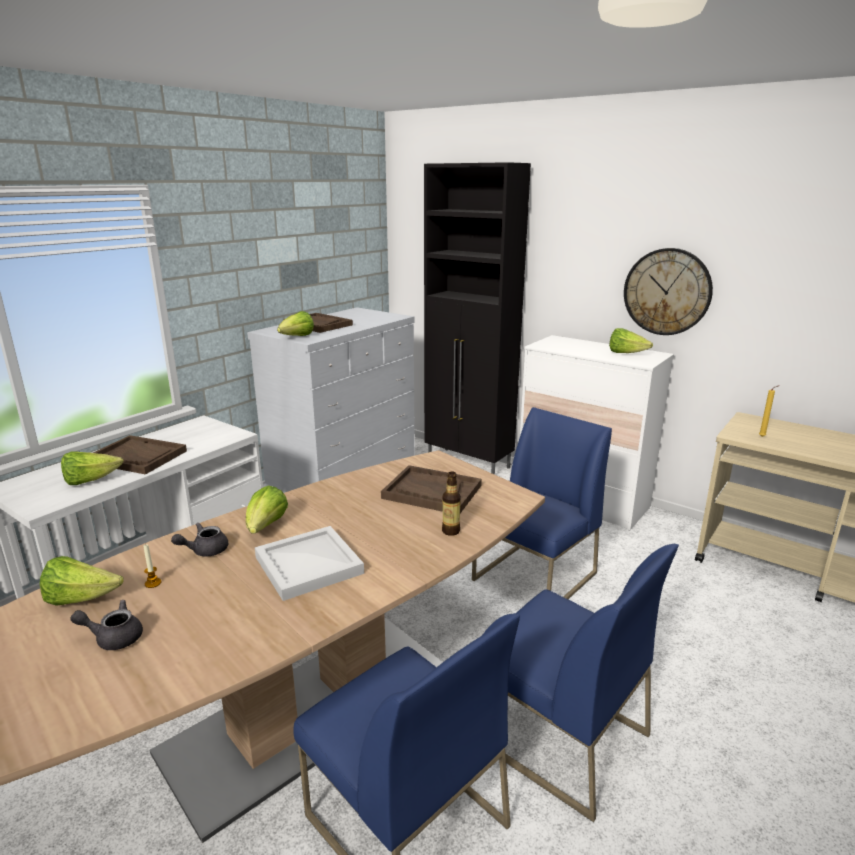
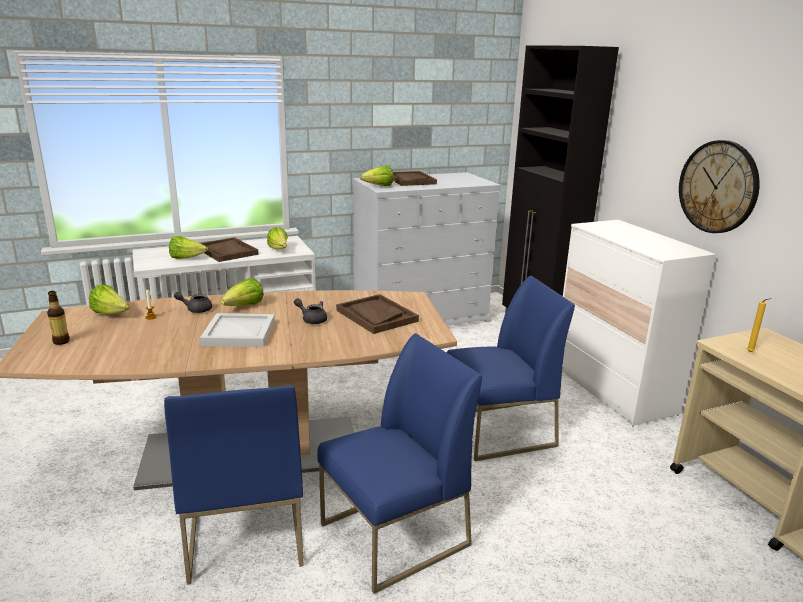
camera: 30 degrees right, 0 degrees up
(114, 637) = (103, 335): grey teapot -> grey teapot (312, 319)
(451, 531) = (352, 341): bottle -> bottle (61, 342)
(559, 737) = (394, 536): blue chair -> blue chair turned 105 degrees counterclockwise
(626, 353) = (661, 245): lettuce -> lettuce (279, 250)

